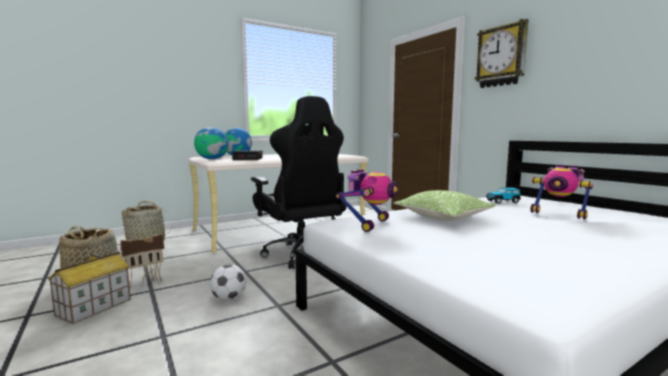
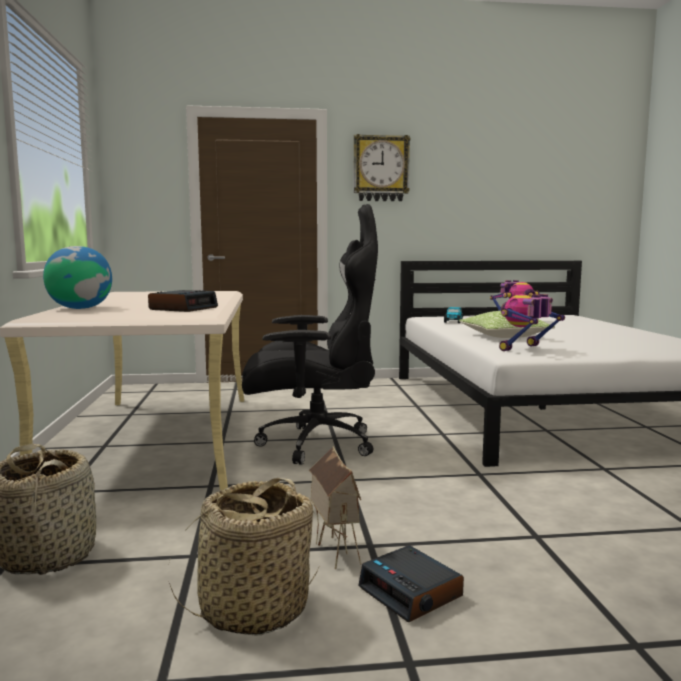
camera: 65 degrees left, 0 degrees up
(93, 307) = (411, 592): toy house -> alarm clock
(212, 159) = (130, 315): globe -> none
(229, 298) = (442, 495): football -> none
(369, 224) = (525, 349): toy robot -> toy robot turned 90 degrees counterclockwise

